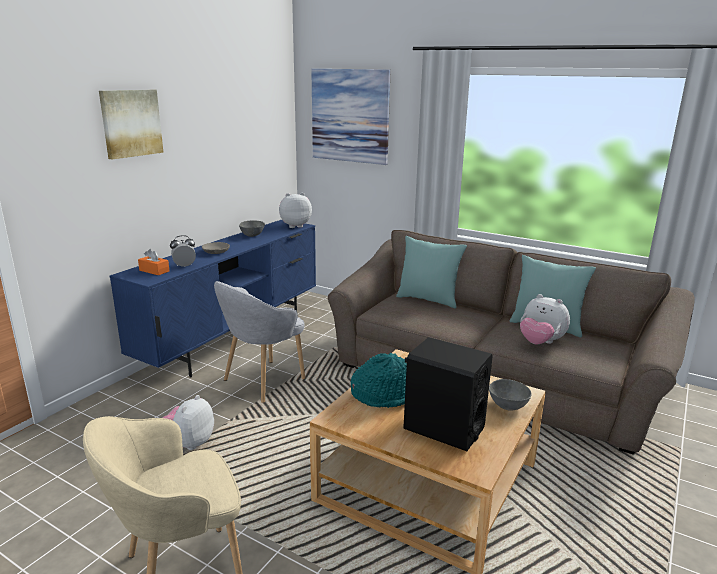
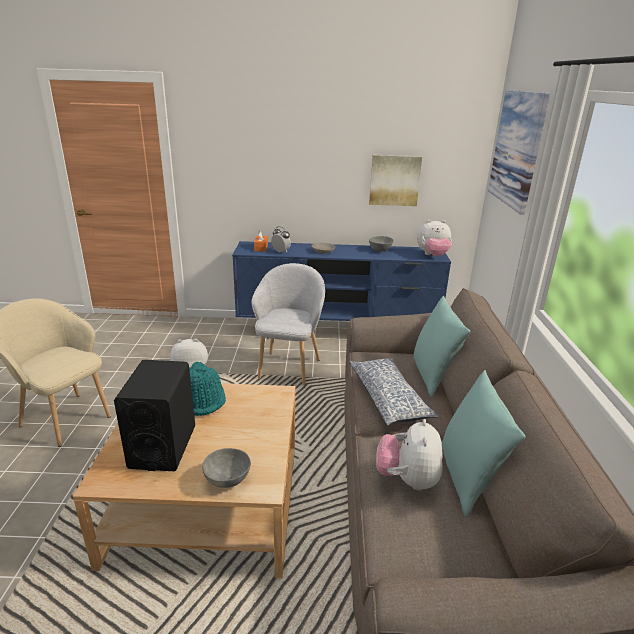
camera: 60 degrees right, 5 degrees up
(131, 123) = (277, 130): picture -> picture (394, 180)
(263, 381) = (289, 367): grey armchair -> grey armchair turned 90 degrees clockwise
(295, 226) = (432, 256): plush toy -> plush toy turned 135 degrees clockwise
(444, 321) = (389, 398): none -> pillow

